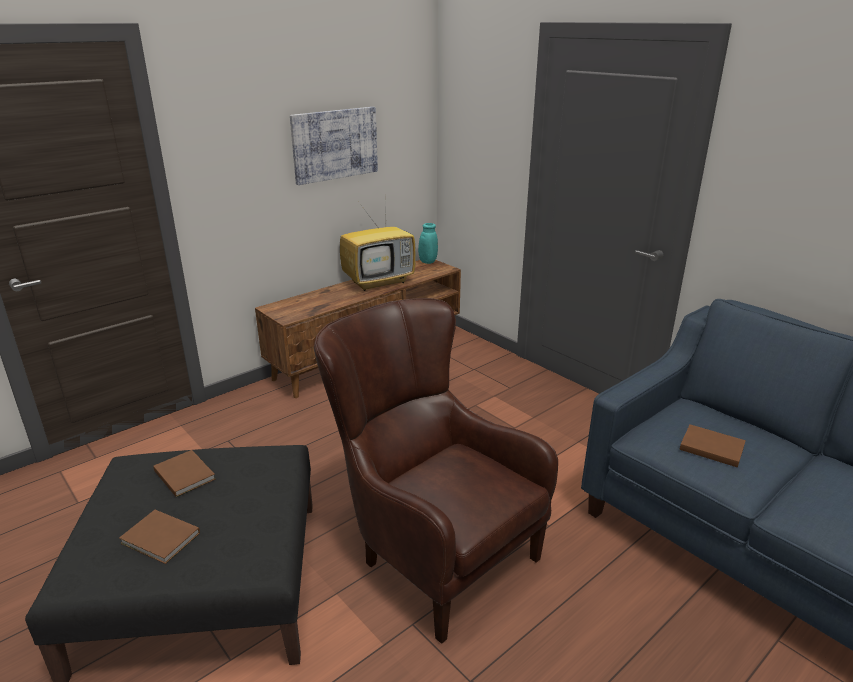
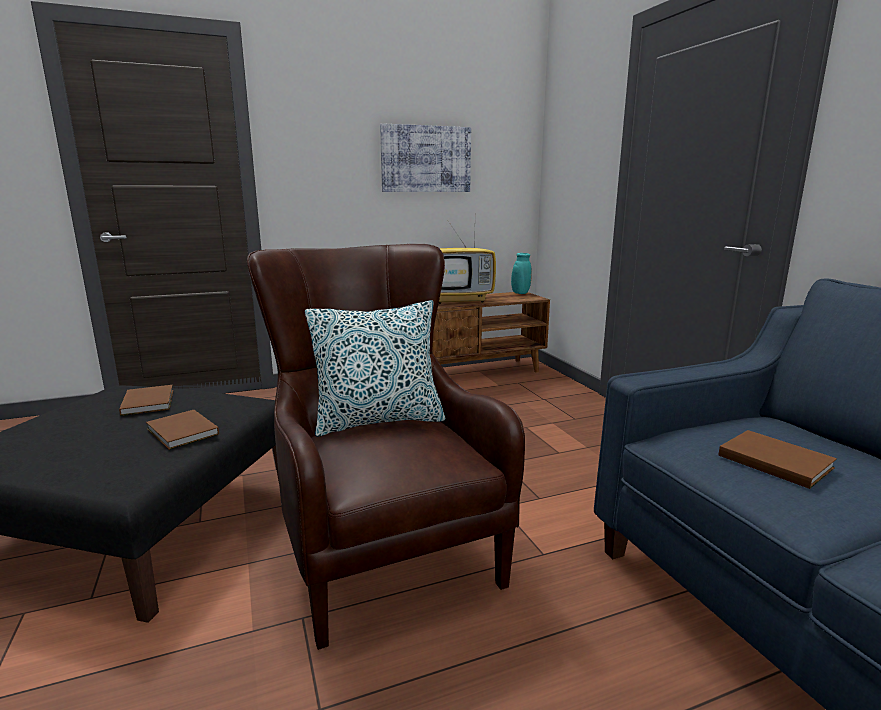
camera: 20 degrees right, 10 degrees down
(161, 539) = (67, 443): brown book -> brown book (182, 432)
(429, 460) = (379, 421): none -> pillow

